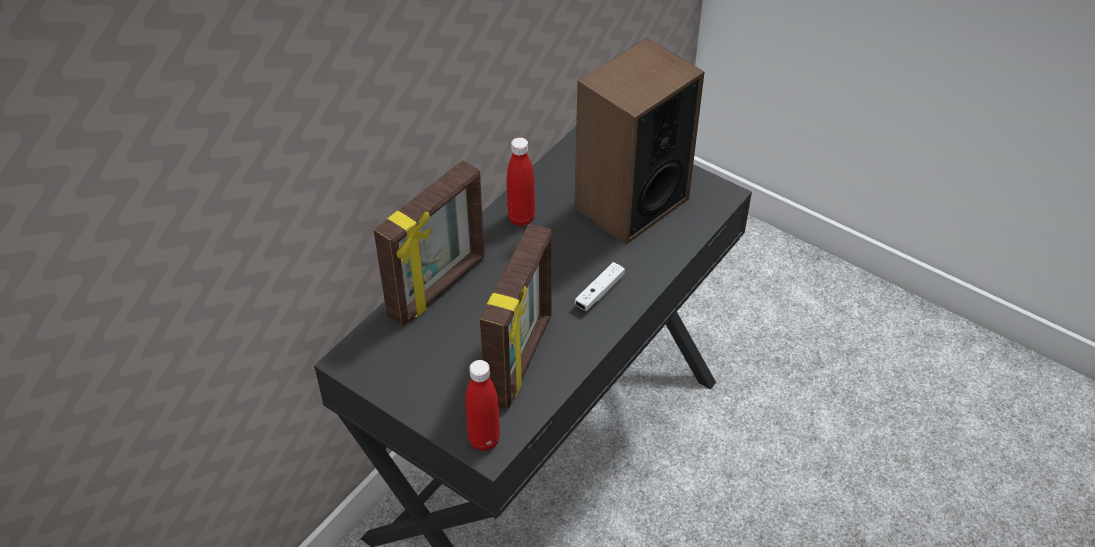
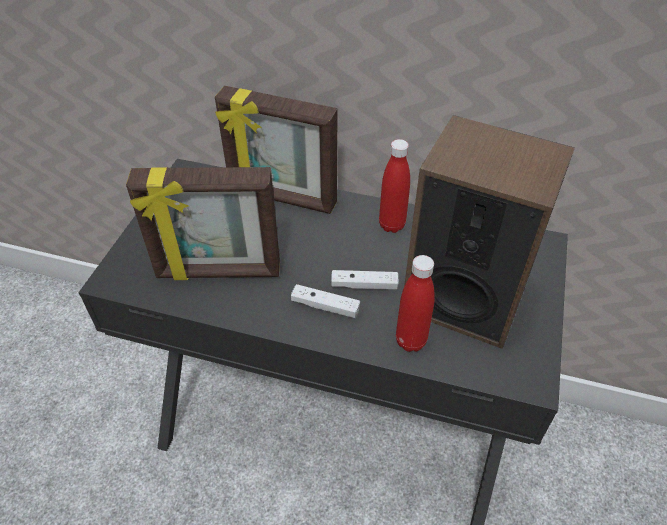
camera: 70 degrees right, 0 degrees up
(484, 440) = (121, 273): red bottle -> red bottle (410, 341)
(587, 259) = (364, 285): none -> white game controller

